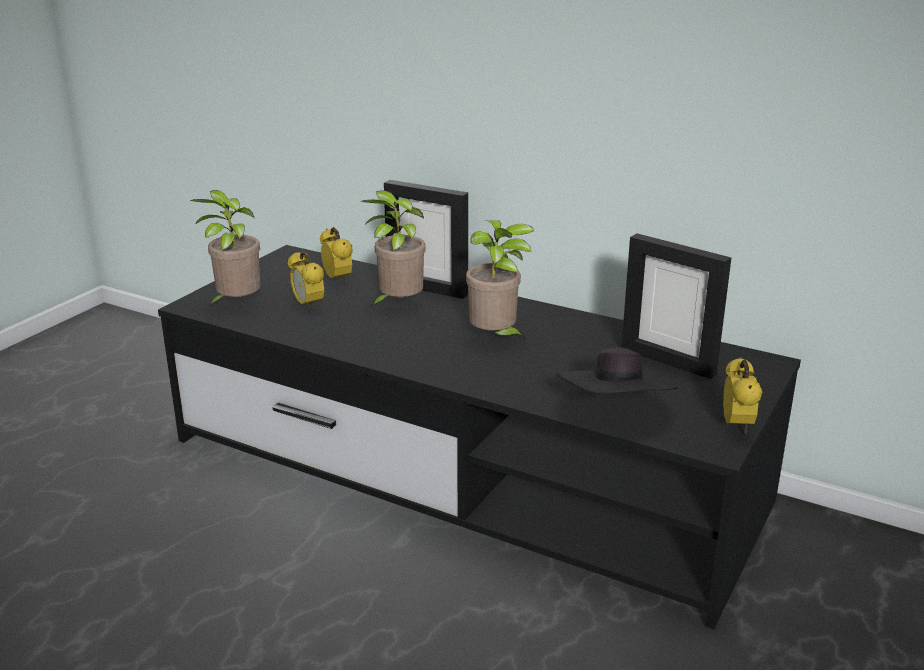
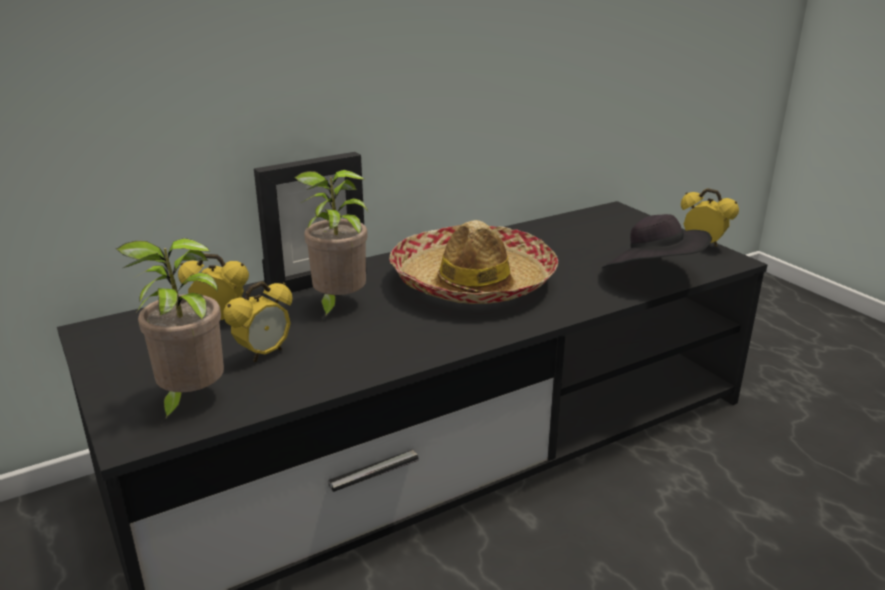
camera: 60 degrees left, 0 degrees up
(308, 305) = (264, 354): alarm clock -> alarm clock turned 45 degrees counterclockwise
(496, 339) = (473, 282): potted plant -> hat
(668, 360) = (581, 235): picture frame -> none

